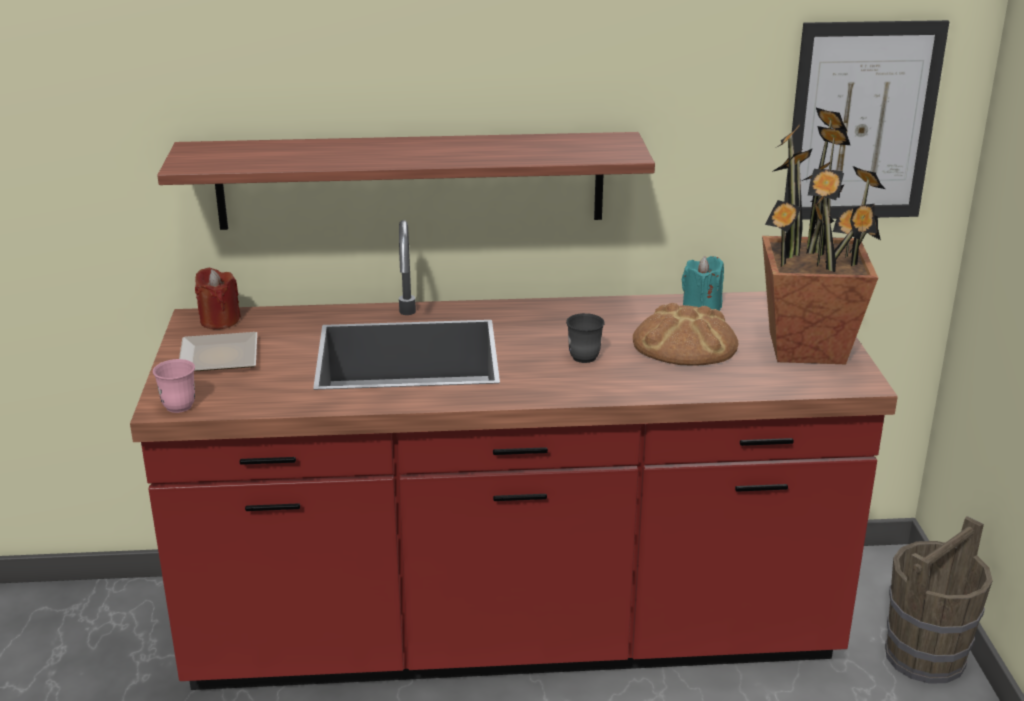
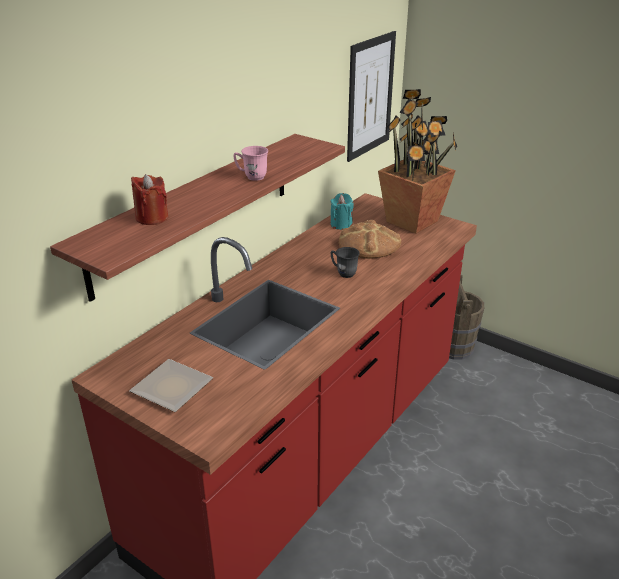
camera: 50 degrees left, 5 degrees up
(177, 403) = (210, 429): pink mug -> pink mug (251, 176)
(219, 321) = (121, 368): red candle -> red candle (152, 218)

